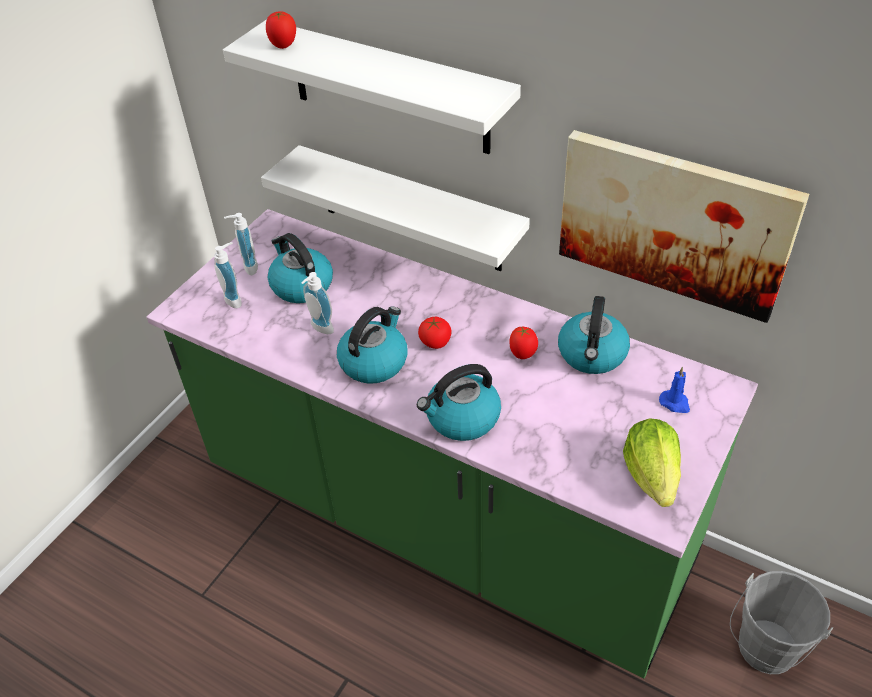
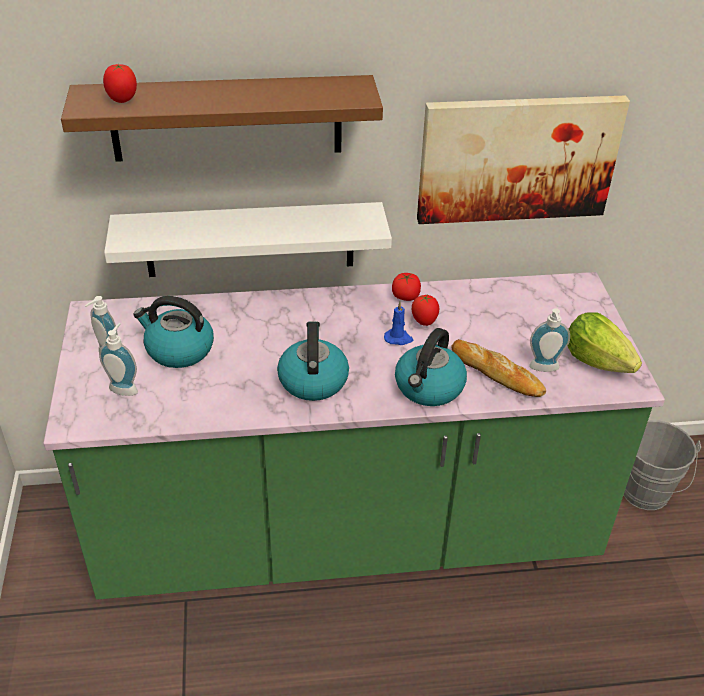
camera: 40 degrees left, 5 degrees down
(319, 329) = (236, 377): soap dispenser -> soap dispenser (544, 369)
(388, 88) = (226, 118): white shelf -> brown shelf
(435, 342) = (347, 343): tomato -> tomato (405, 296)
(537, 436) = (496, 373): none -> bread
(592, 355) = (473, 300): kettle -> none
(675, 403) = (561, 307): blue candle -> blue candle (398, 338)

